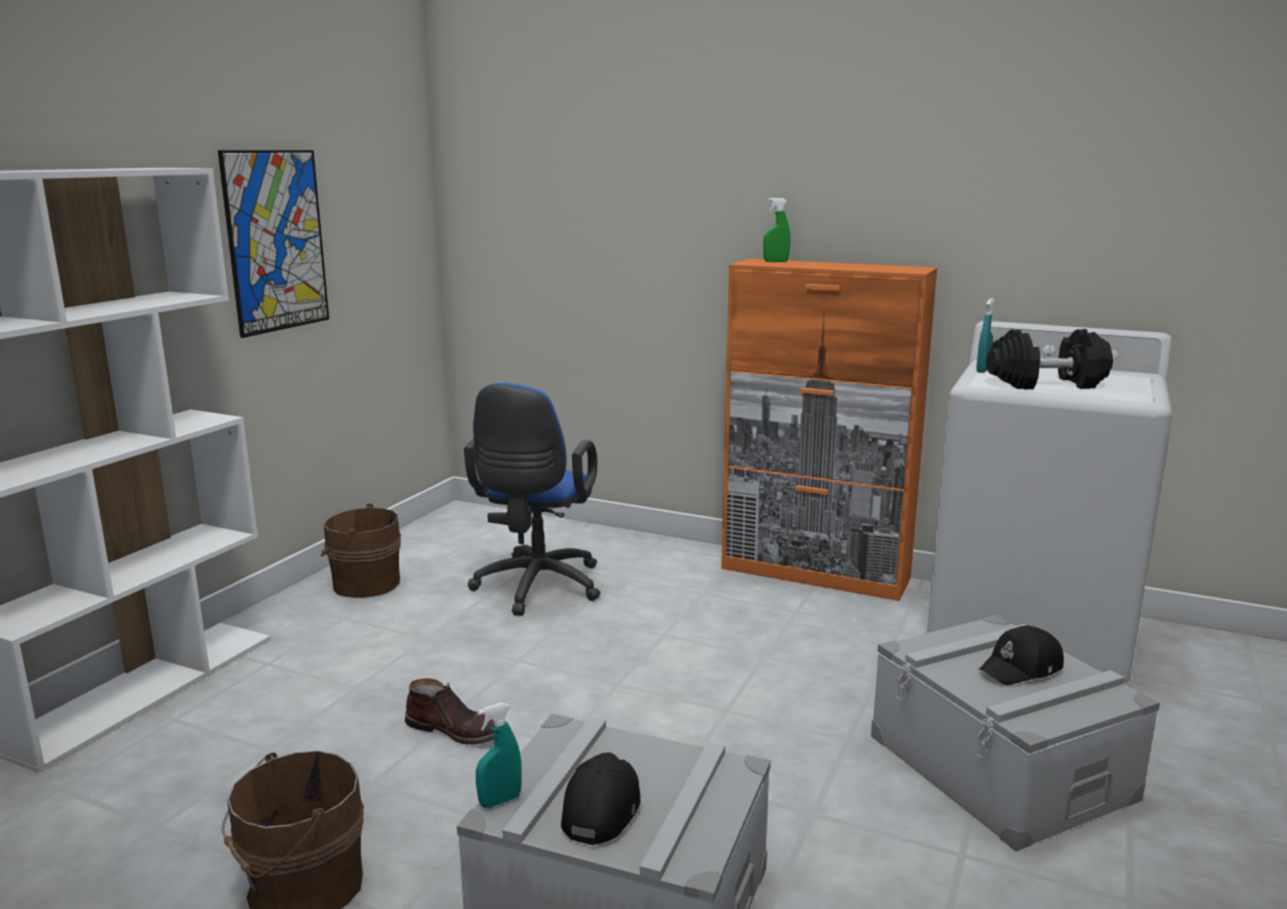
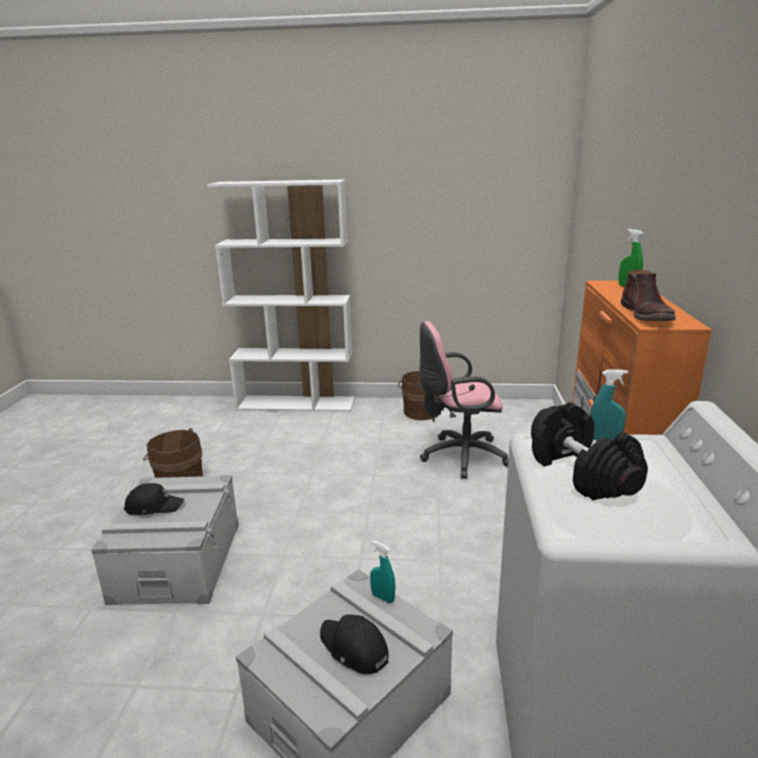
camera: 70 degrees right, 5 degrees up
(276, 241) = (419, 219): picture -> none
(457, 730) = (298, 479): brown boot -> brown boot (647, 315)
(500, 801) = (158, 481): turquoise spray bottle -> turquoise spray bottle (382, 597)
(536, 589) = (459, 456): blue office chair -> pink office chair

